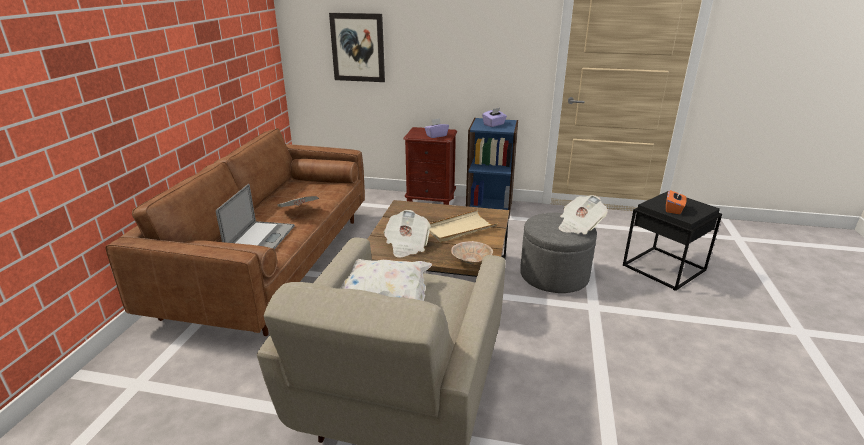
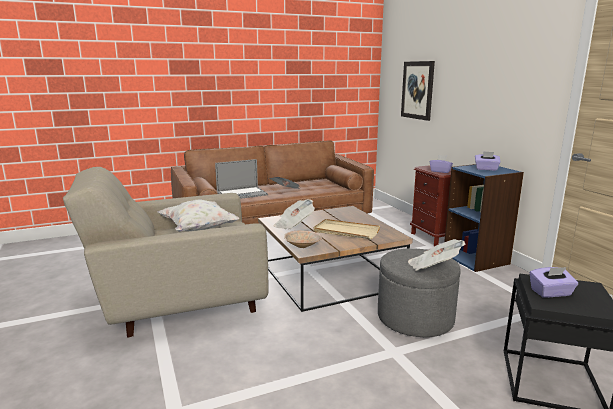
camera: 55 degrees right, 10 degrees down
(674, 209) = (551, 293): orange tissue box -> purple tissue box

